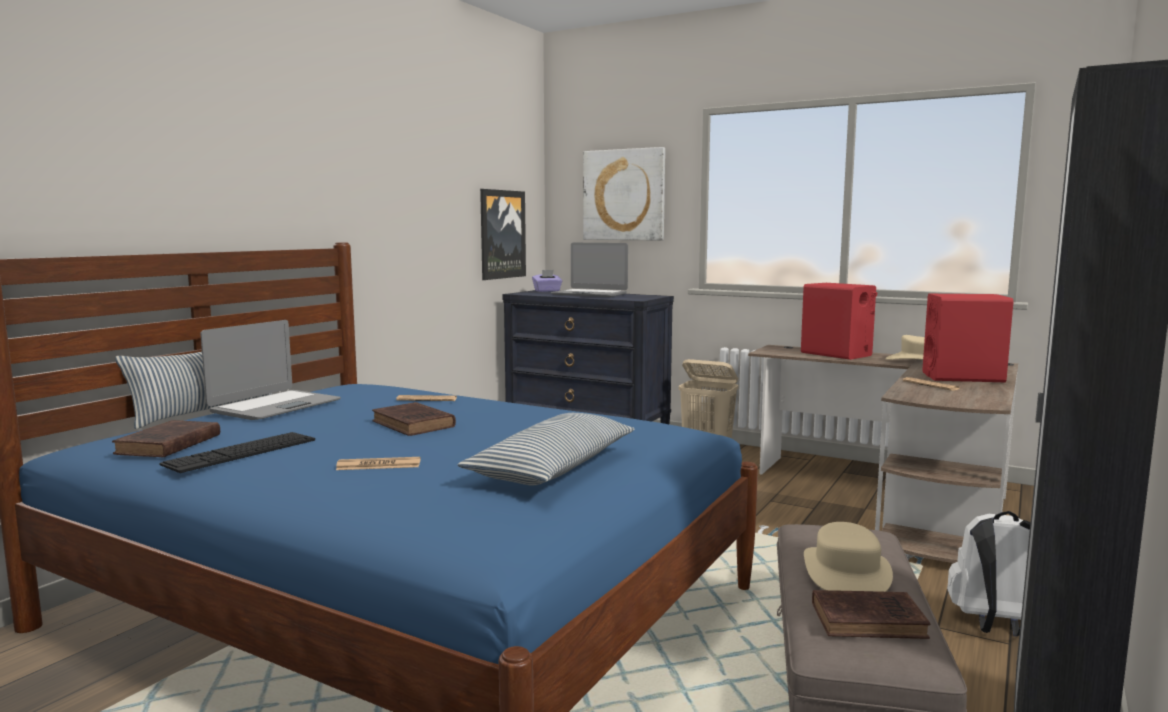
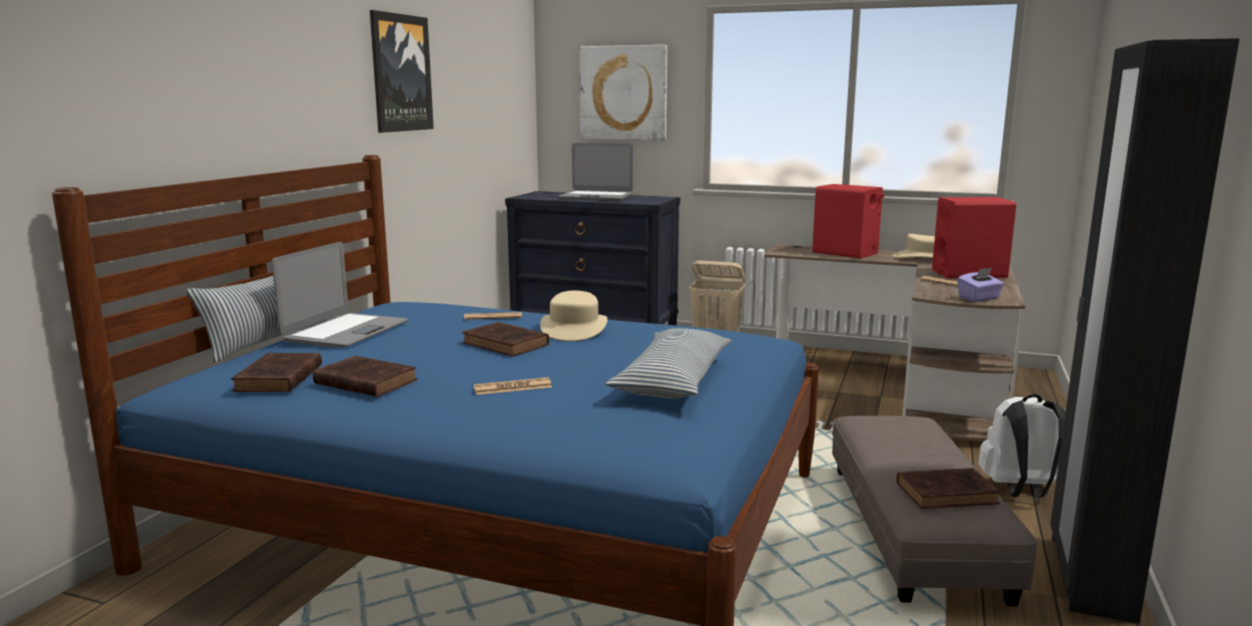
camera: 10 degrees left, 5 degrees up
(241, 452) = (363, 382): keyboard -> brown book
(502, 234) = (501, 135): picture -> picture (400, 73)
(547, 291) = (547, 193): purple tissue box -> purple tissue box (979, 298)
(846, 573) = (912, 456): beige hat -> beige hat (574, 328)

